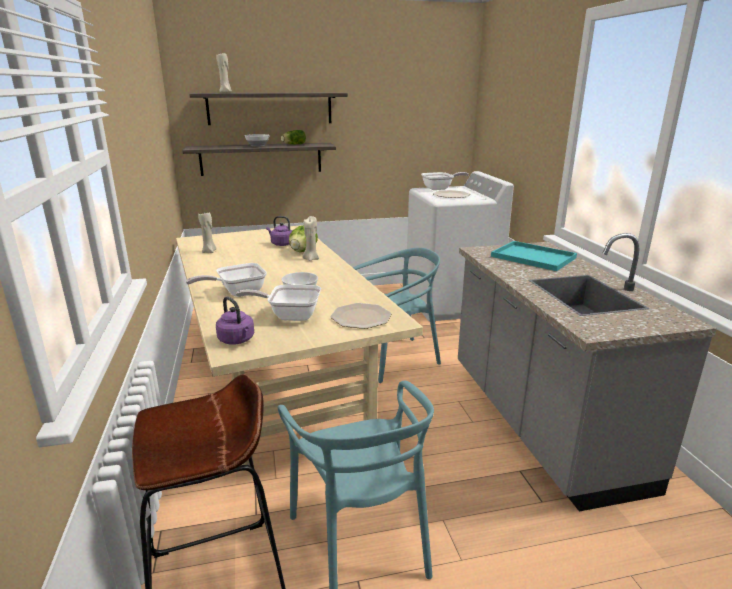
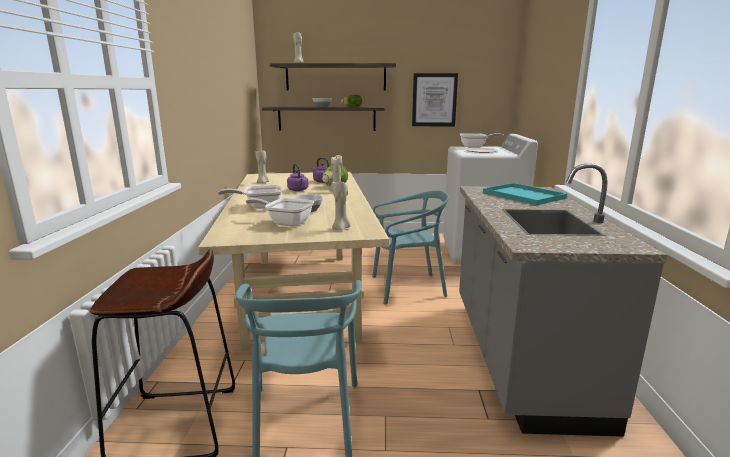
camera: 15 degrees right, 5 degrees down
(237, 340) = (232, 233): purple kettle -> purple kettle (298, 190)
(360, 317) = (341, 228): plate -> beige candle
(387, 133) = (434, 100): none -> picture

